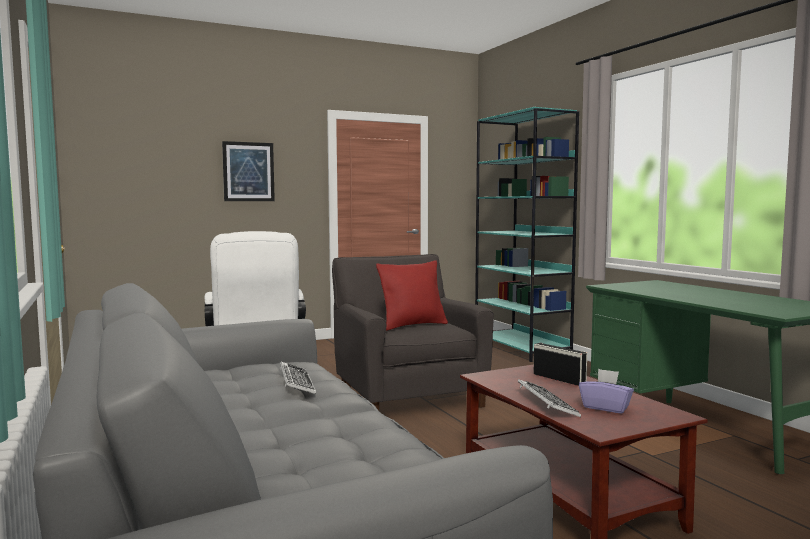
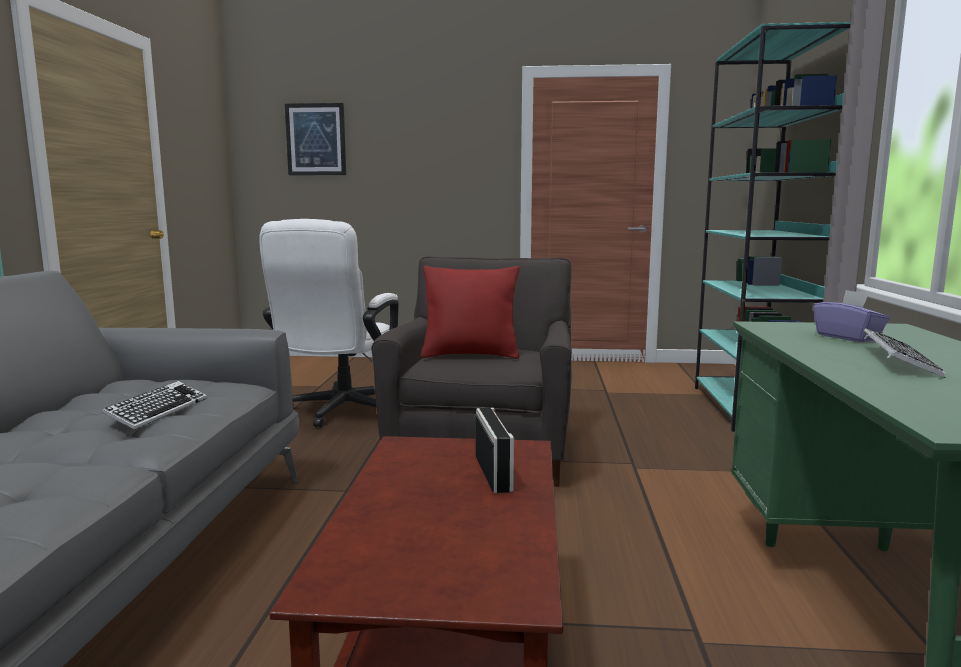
camera: 30 degrees right, 5 degrees up
(248, 172) = (420, 151): picture -> picture (316, 139)
(546, 404) = (371, 512): keyboard -> keyboard (898, 361)
(605, 407) = (439, 544): purple tissue box -> purple tissue box (848, 337)

